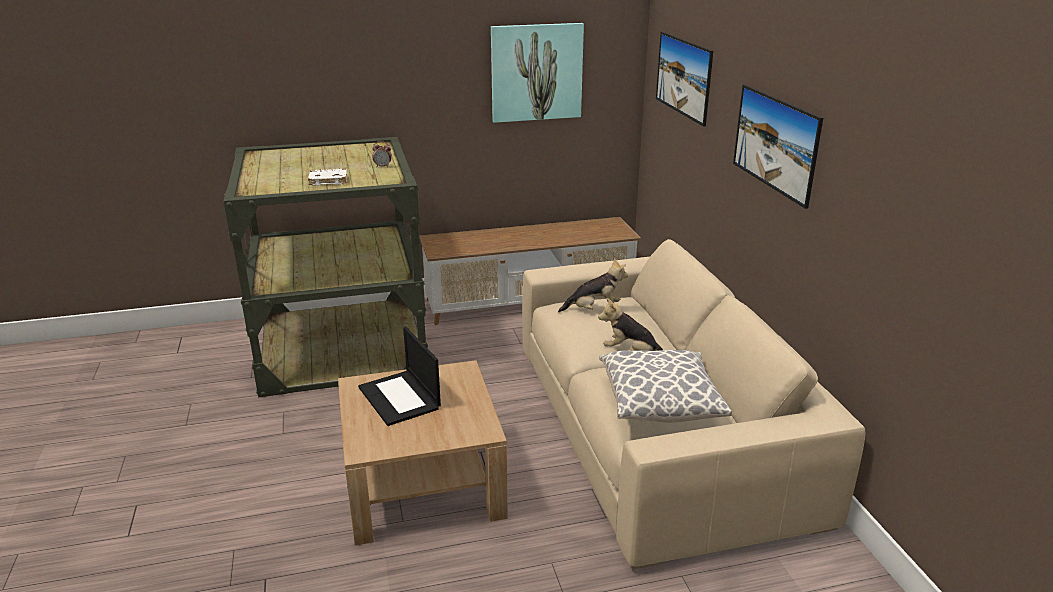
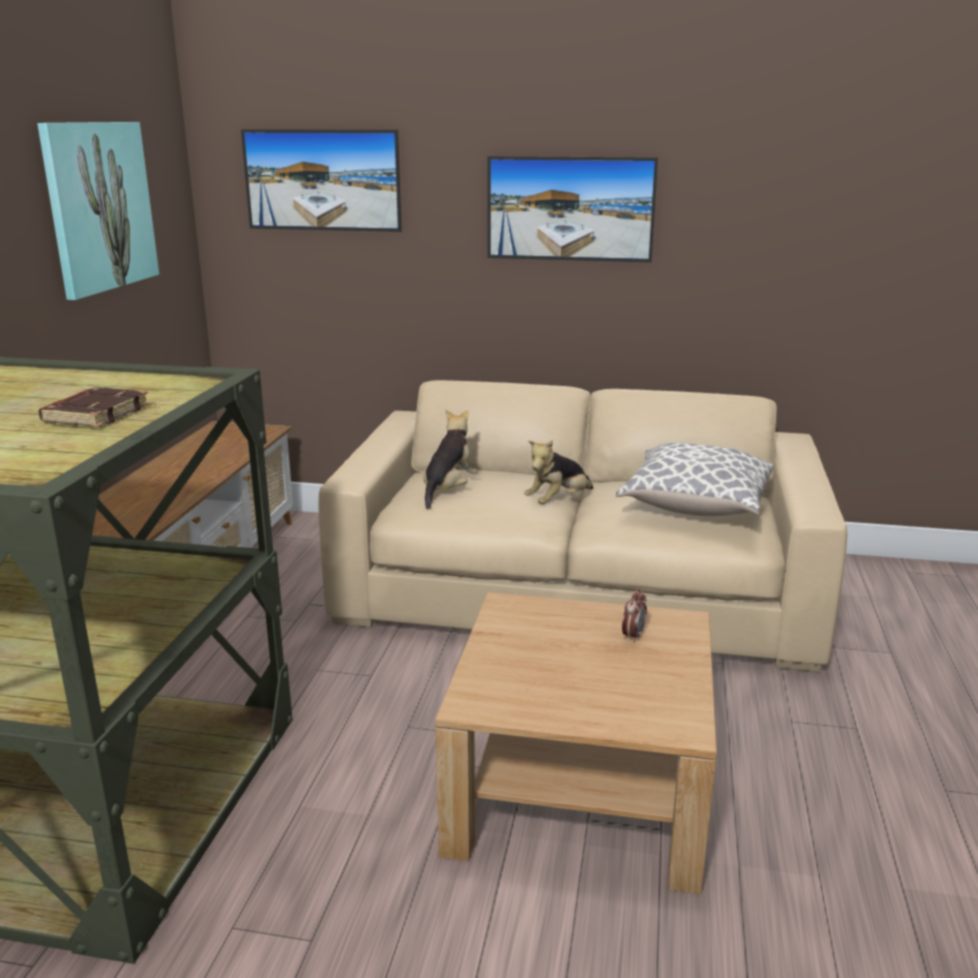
camera: 65 degrees left, 5 degrees down
(329, 180) = (96, 414): white book -> brown book
(383, 166) = (103, 379): alarm clock -> alarm clock (633, 636)
(400, 398) = (550, 669): laptop -> none

